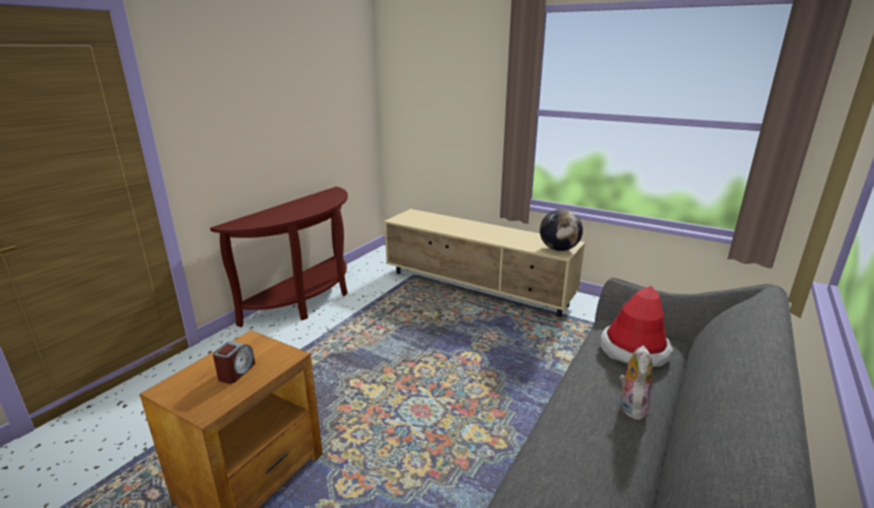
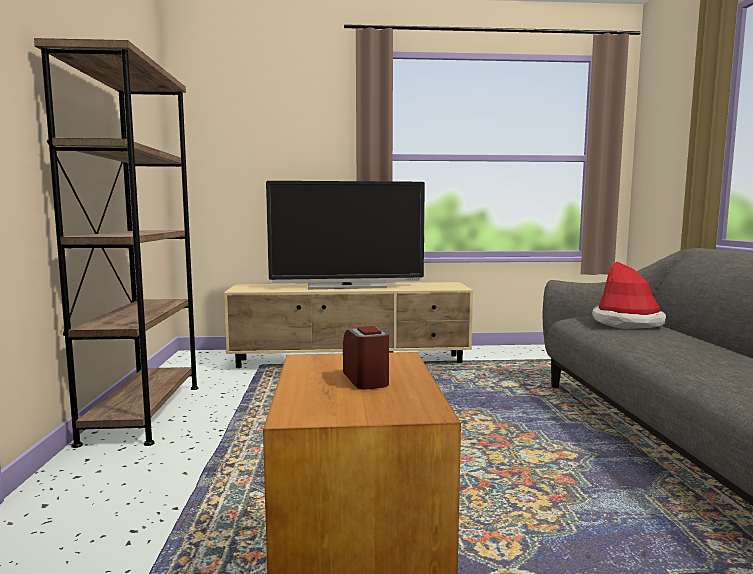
camera: 35 degrees left, 15 degrees down
(307, 300) = (144, 413): brown console table -> brown bookcase
(476, 230) = (347, 287): none -> television
(559, 249) = (450, 286): globe -> none
(630, 406) = (698, 344): plush toy -> none

